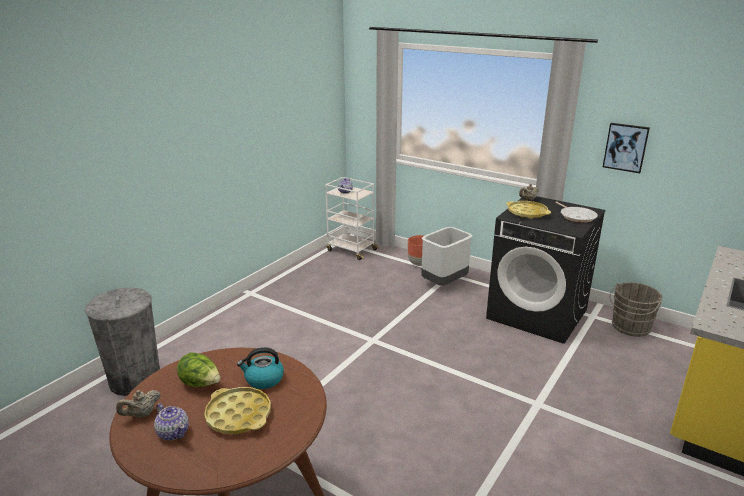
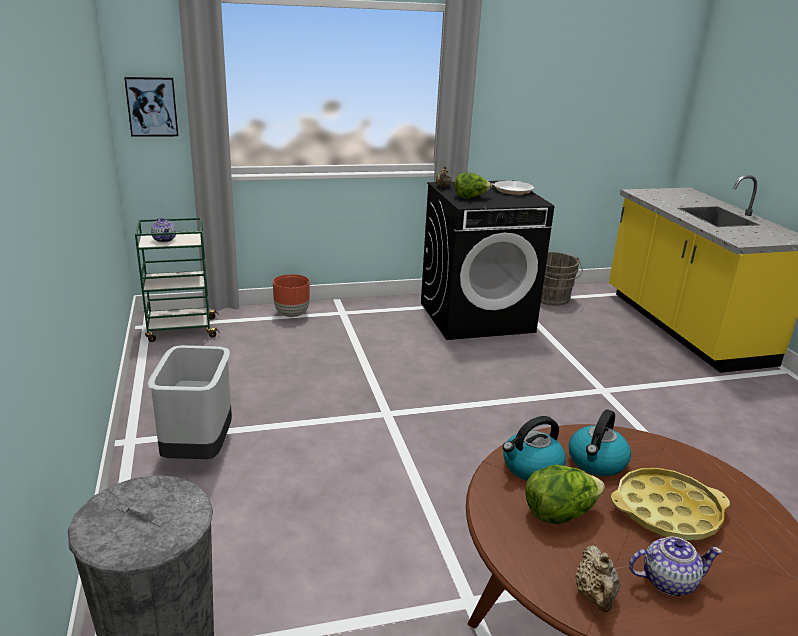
camera: 50 degrees left, 0 degrees up
(234, 362) = (531, 468): none -> kettle
(351, 250) = (181, 330): white cart -> green cart
(444, 284) = (353, 324): grey trash can -> grey trash can (199, 451)
(527, 213) = (470, 197): yellow tray -> lettuce
(625, 147) = (518, 108): picture -> picture (152, 106)

